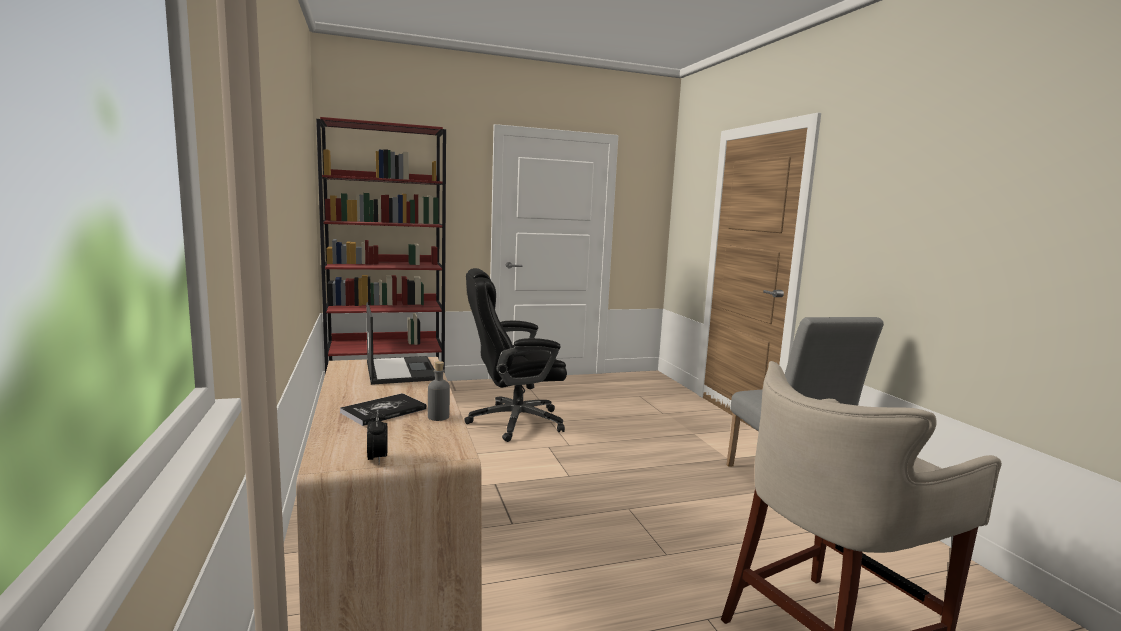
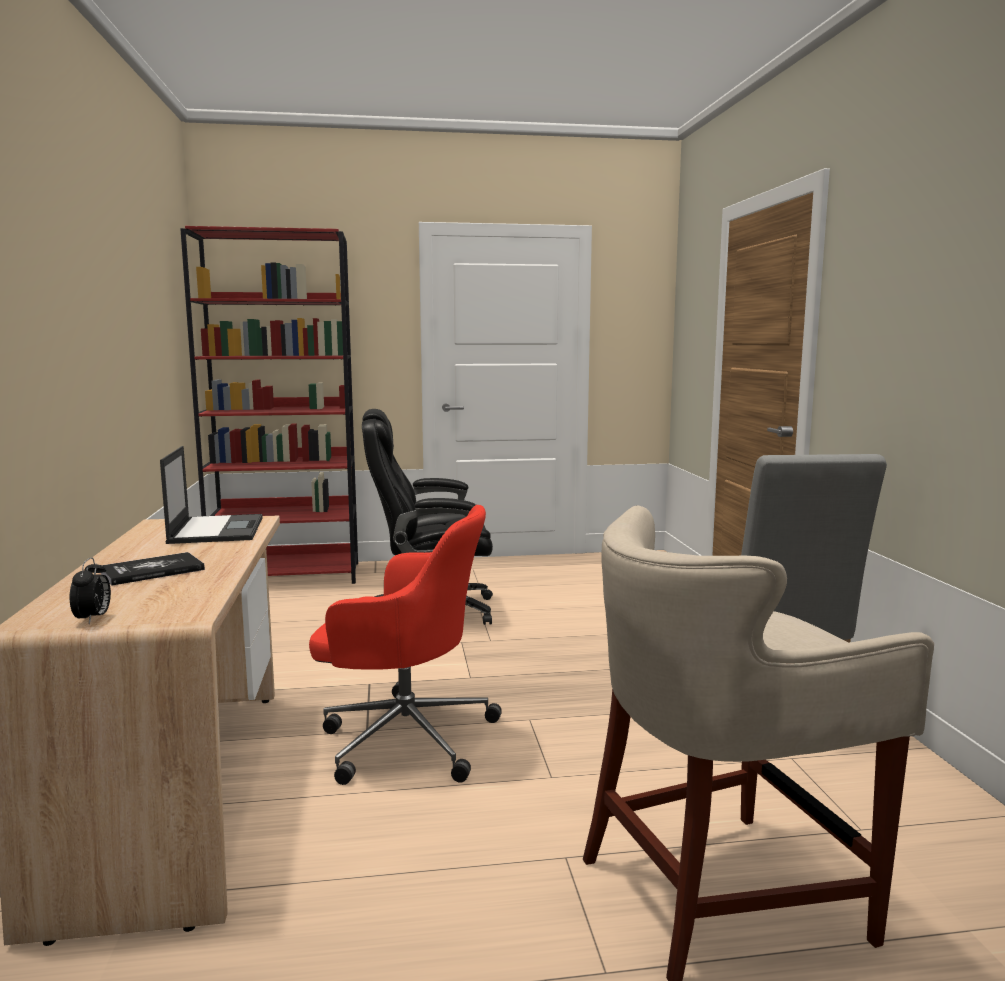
camera: 10 degrees right, 0 degrees up
(438, 417) = (210, 578): grey bottle -> none
(543, 528) = (404, 737): none -> red office chair

